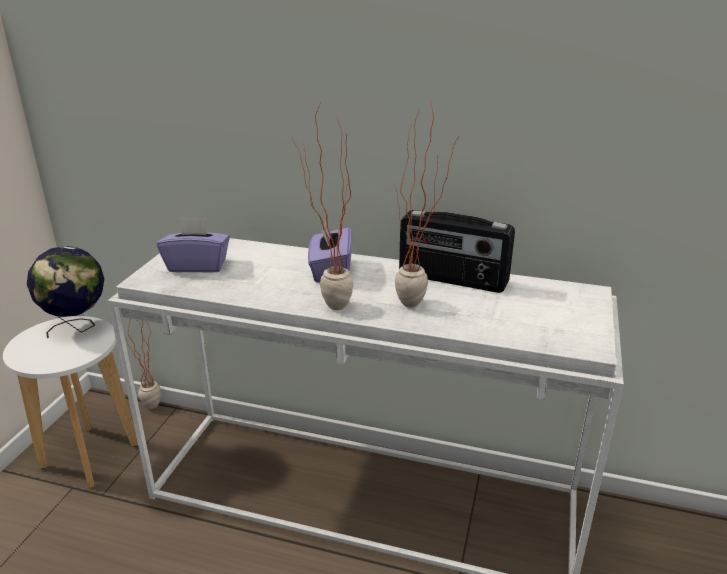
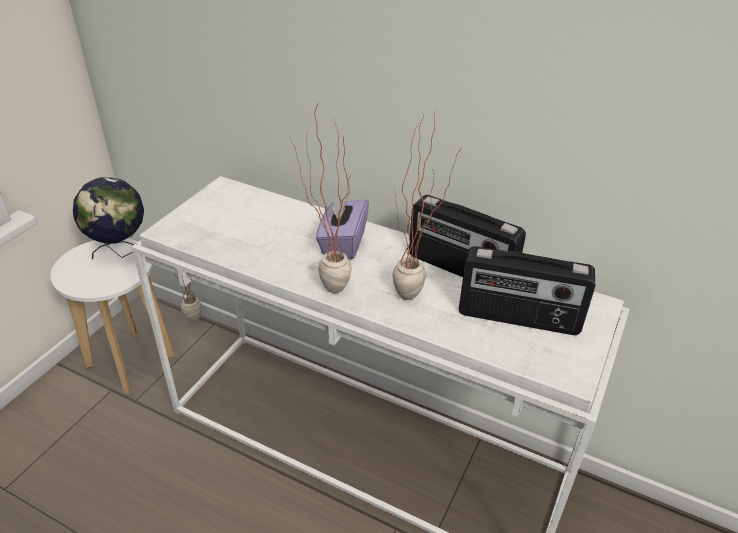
camera: 10 degrees right, 10 degrees up
(197, 265) = (219, 219): purple tissue box -> none
(522, 310) = (518, 318): none -> radio

